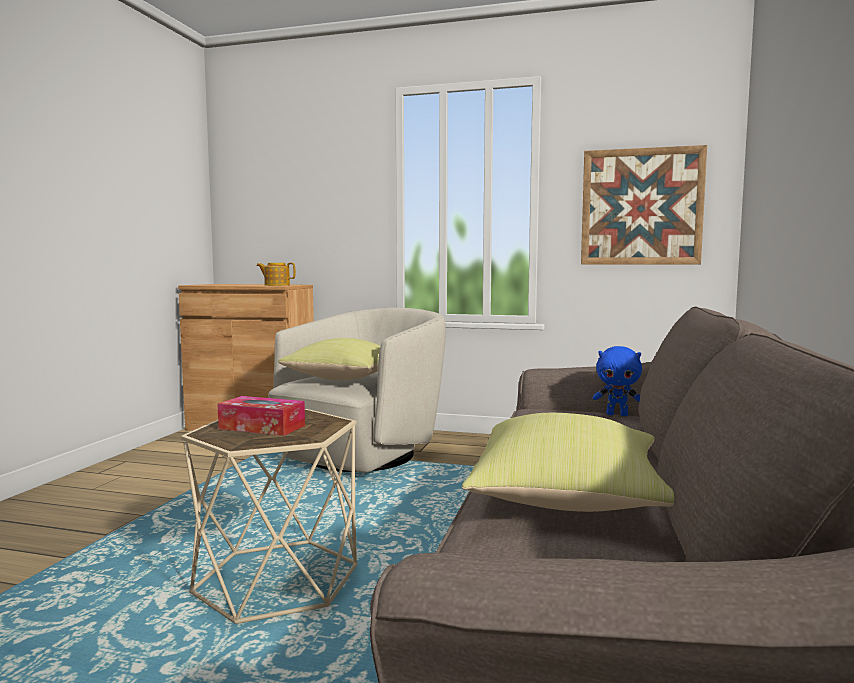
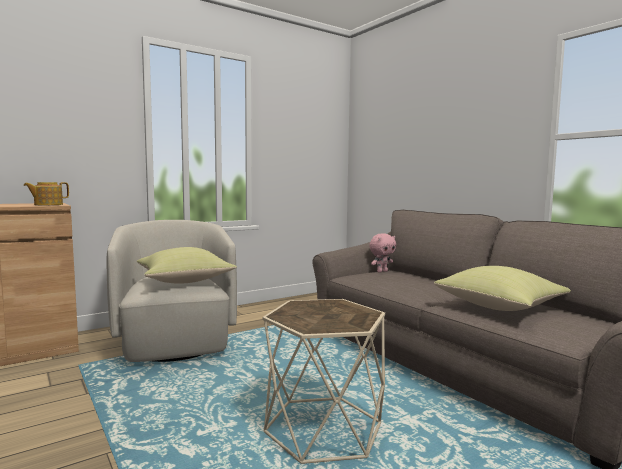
camera: 50 degrees left, 0 degrees up
(262, 427) = (321, 315): tissue box -> none
(617, 414) = (382, 271): blue plush toy -> pink plush toy
(641, 207) = (306, 150): picture -> none

